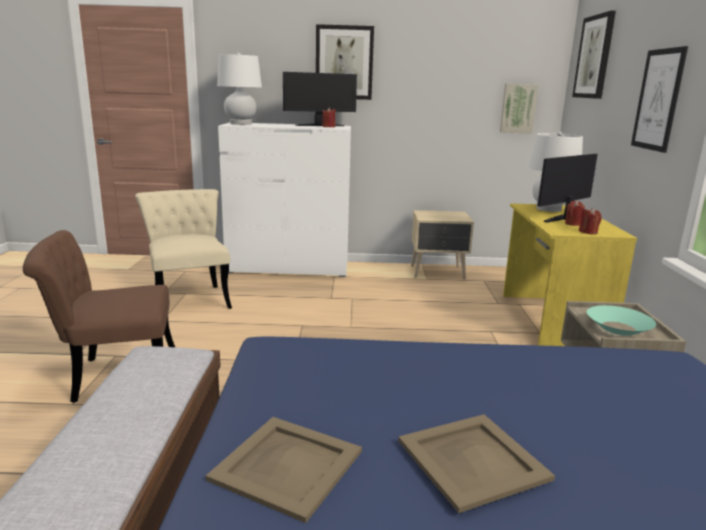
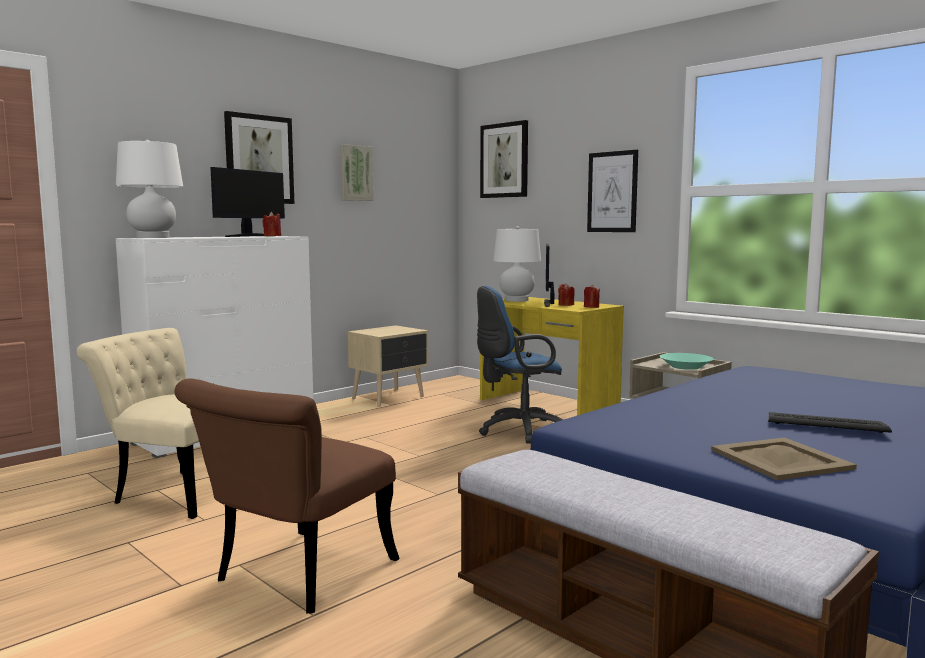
camera: 45 degrees left, 10 degrees down
(467, 335) = (518, 431): none -> blue office chair
(471, 459) = (825, 424): beige tray -> keyboard
(518, 108) = (426, 211): picture -> picture (355, 173)

